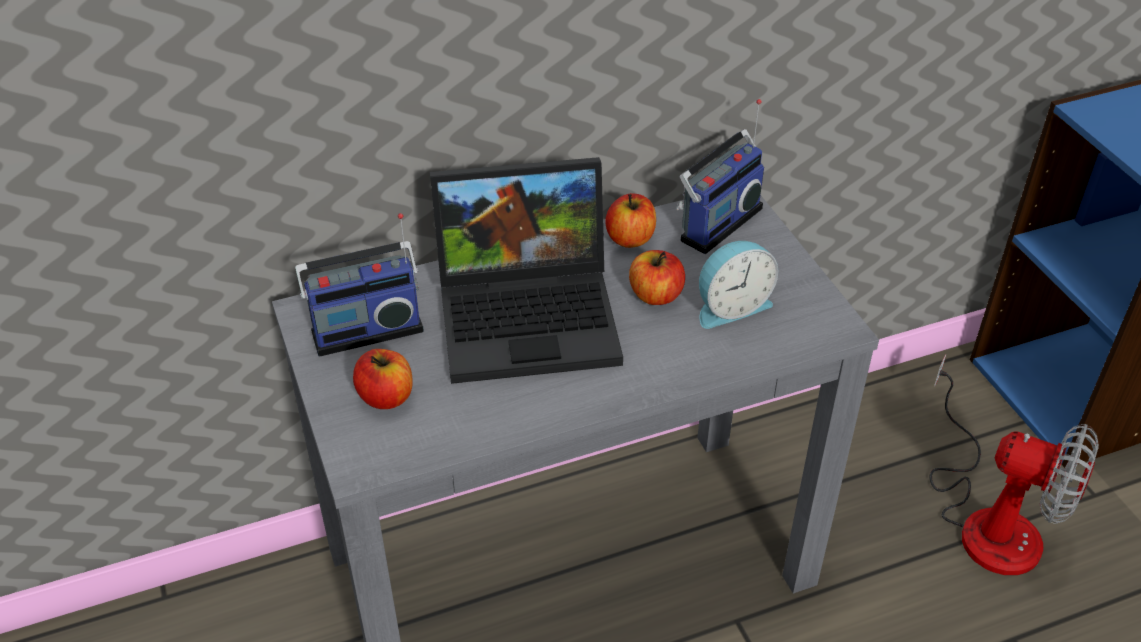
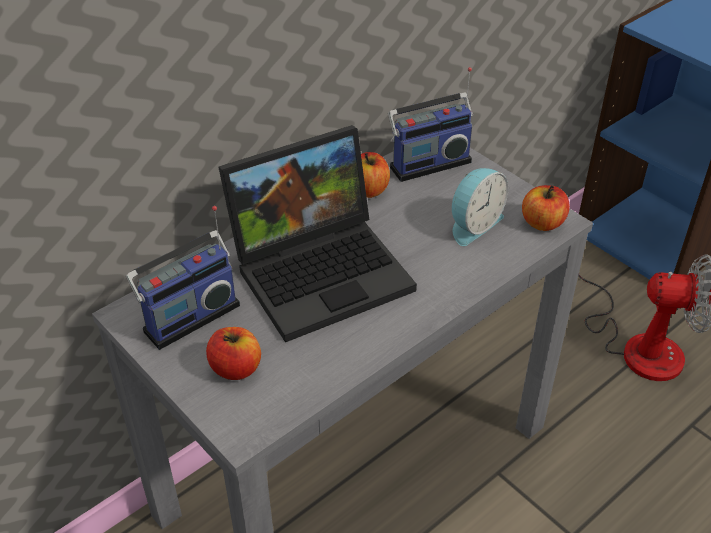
camera: 20 degrees left, 0 degrees up
(655, 295) = (412, 229): apple -> apple (542, 223)
(716, 222) = (428, 162): radio -> radio turned 45 degrees clockwise

